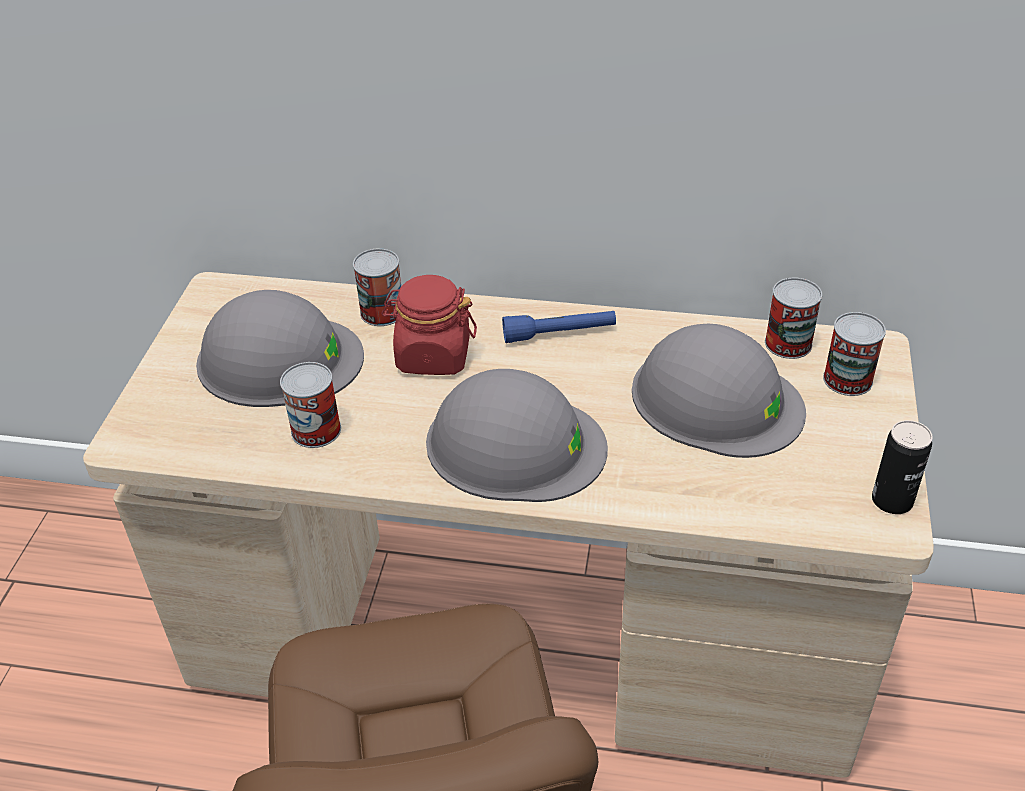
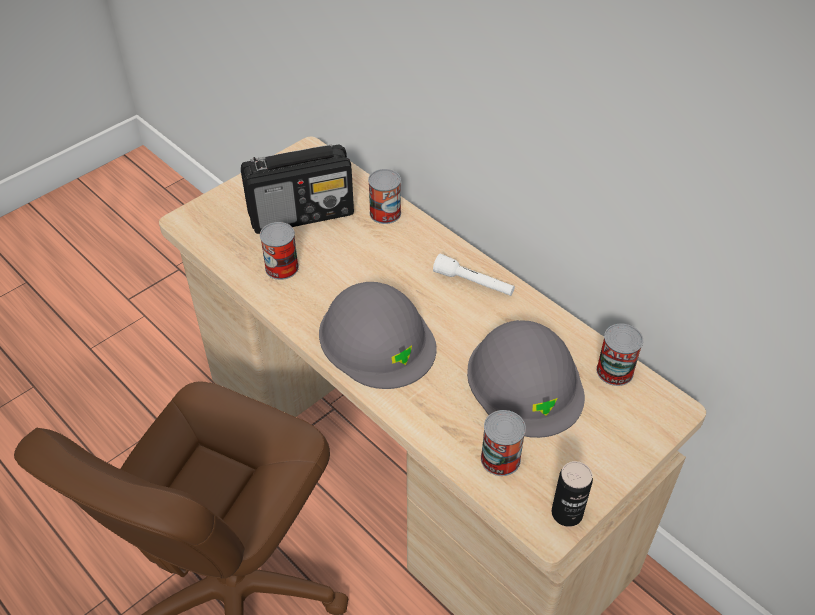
camera: 35 degrees right, 5 degrees up
(279, 359) = (302, 213): grey hard hat -> radio
(432, 356) = (386, 257): red jar -> none
(559, 334) = (473, 283): blue flashlight -> white flashlight
(847, 379) = (628, 418): can -> can (500, 459)

